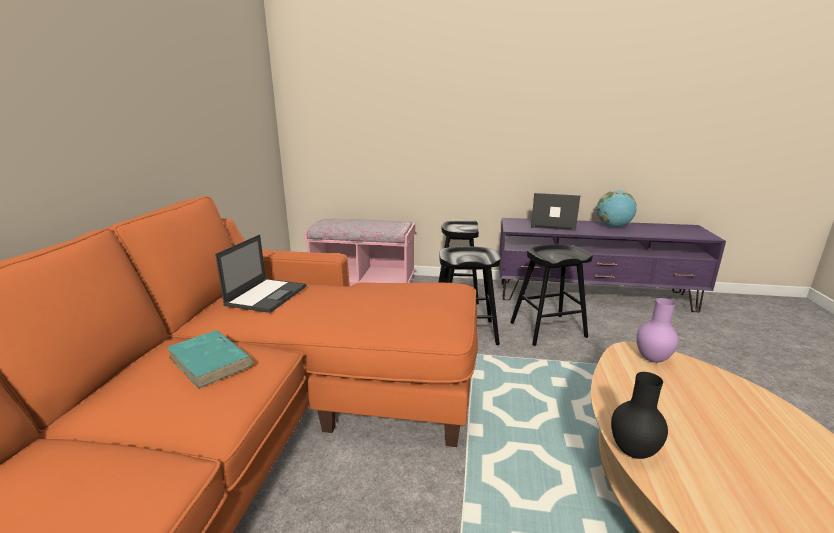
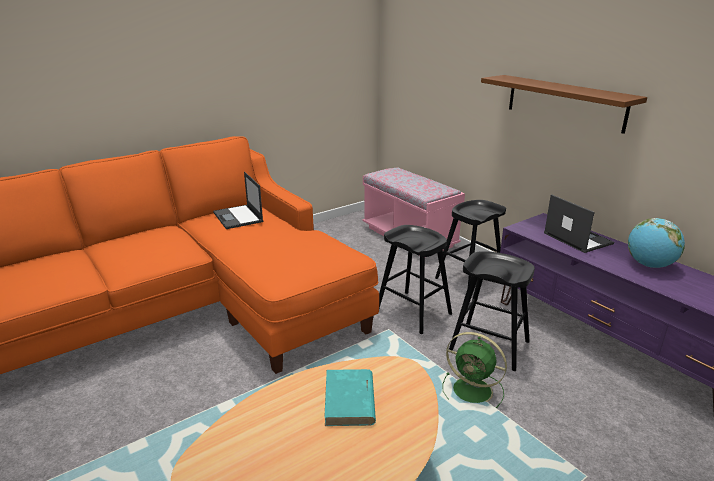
camera: 45 degrees right, 5 degrees up
(211, 361) = (160, 244): turquoise book -> turquoise book (349, 401)
(267, 295) = (238, 217): laptop -> laptop turned 90 degrees clockwise
(510, 121) = (564, 102): none -> brown shelf
(594, 363) = (474, 391): none -> green fan
(631, 451) = (255, 403): black vase -> none
(652, 359) = (400, 380): purple vase -> none

